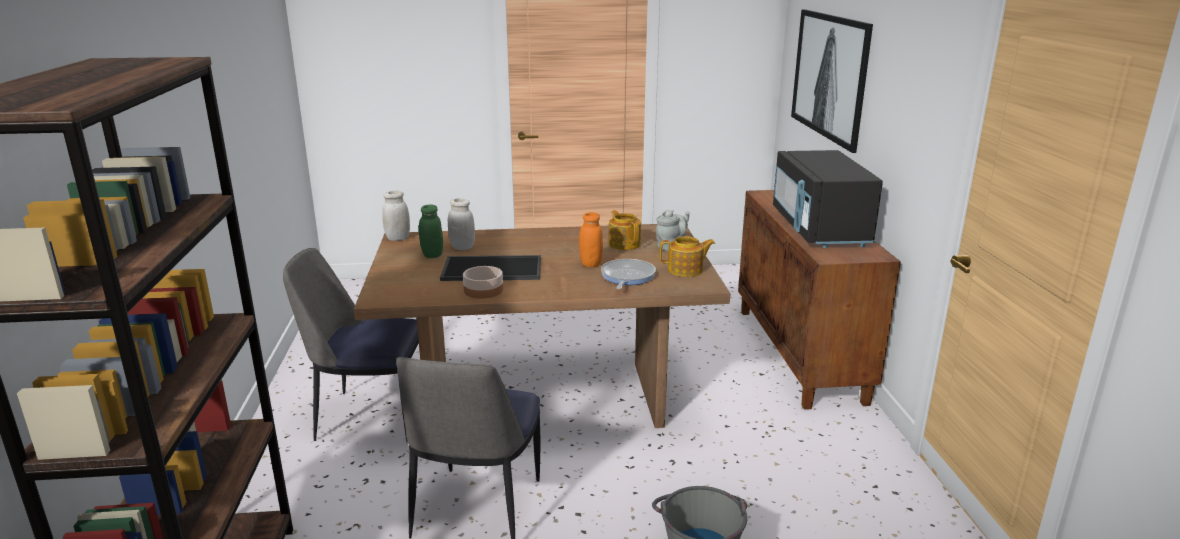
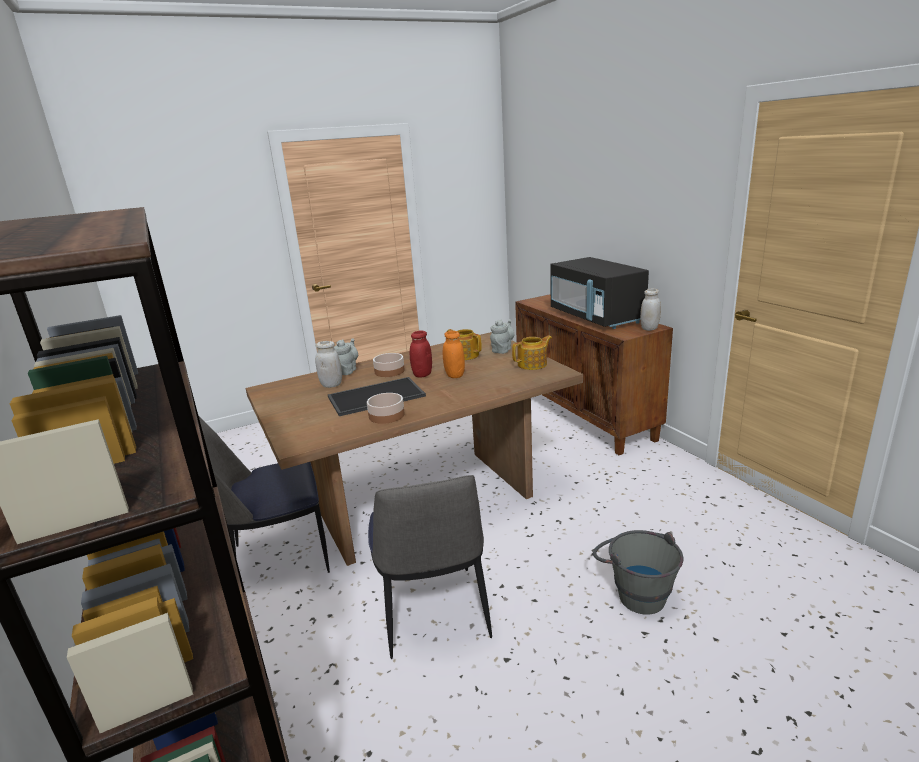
camera: 20 degrees left, 0 degrees up
(398, 238) = (263, 390): white jar -> white jar (649, 328)
(432, 255) = (310, 396): green jar -> none
(491, 235) = (347, 371): none -> grey teapot
(530, 245) = (389, 371): none -> bowl
(559, 256) = (422, 374): none -> red jar
(627, 277) = (494, 379): frying pan -> none
(829, 76) = (564, 203): picture -> none

